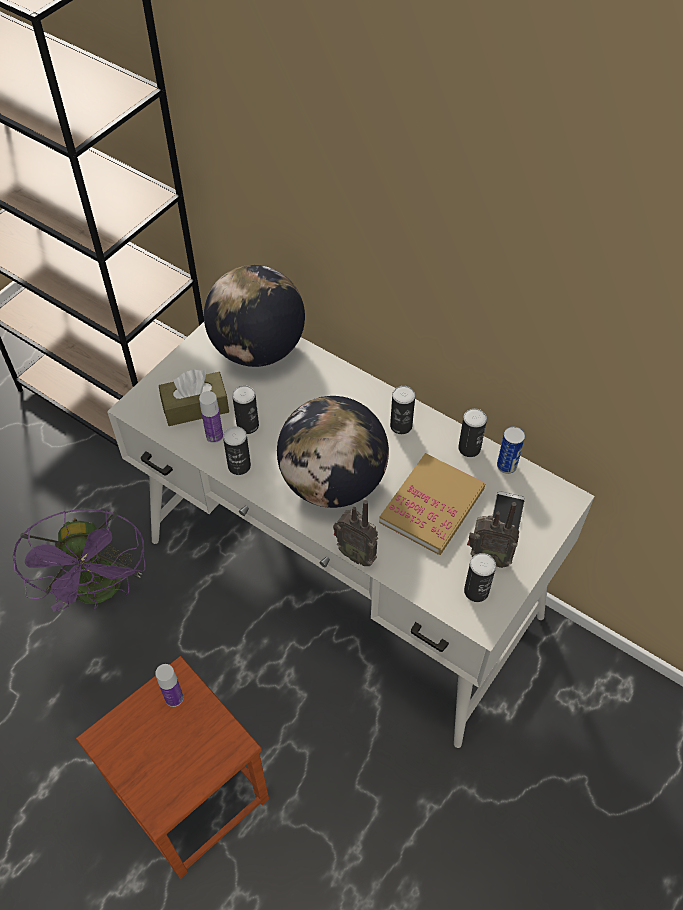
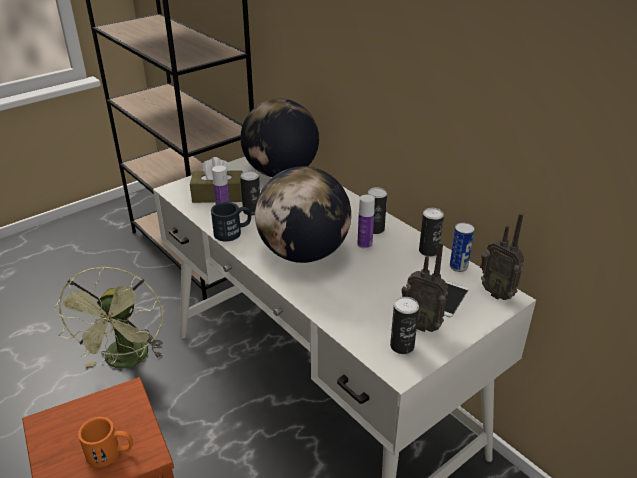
camera: 15 degrees right, 20 degrees down
(100, 591) = (126, 361): purple fan -> green fan
(174, 698) = (118, 406): bottle -> bottle (364, 244)
(193, 754) = (110, 453): none -> orange mug
(239, 466) = (233, 232): can -> black mug
(357, 553) = (303, 300): radio -> radio (497, 293)
(432, 506) = (382, 281): book -> none

